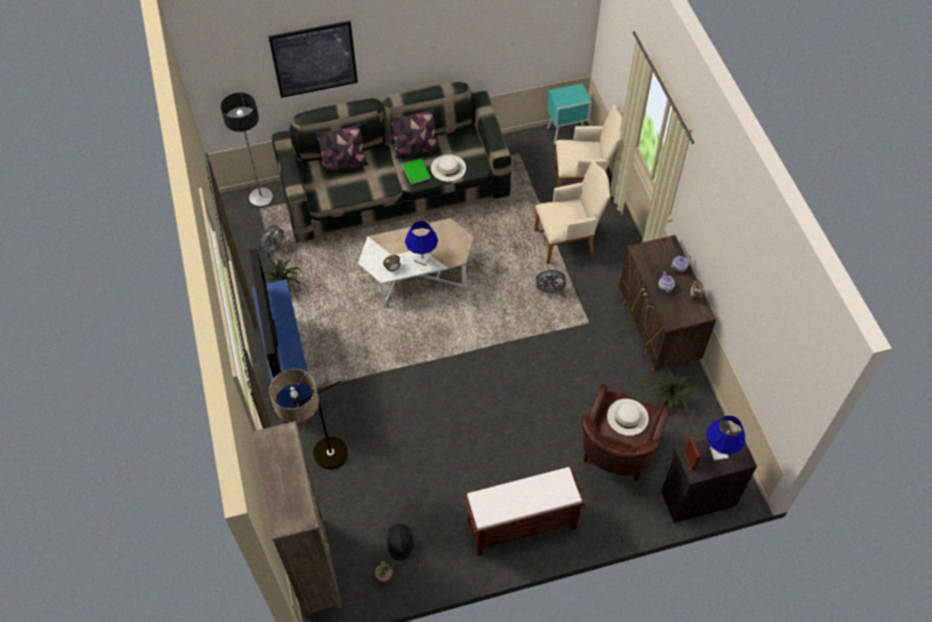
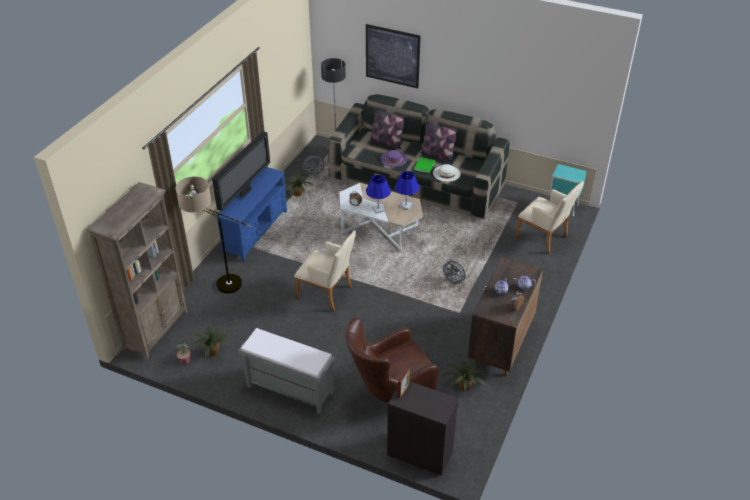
camera: 40 degrees right, 15 degrees down
(375, 182) = (393, 159): none -> purple hat
(400, 544) = (212, 351): black hat -> potted plant
(520, 526) = (289, 389): brown bench -> grey bench
(568, 241) = (497, 263): beige armchair -> beige armchair (327, 293)
(627, 417) = (406, 358): white hat -> none
(718, 452) = (428, 400): blue table lamp -> blue table lamp (406, 205)

